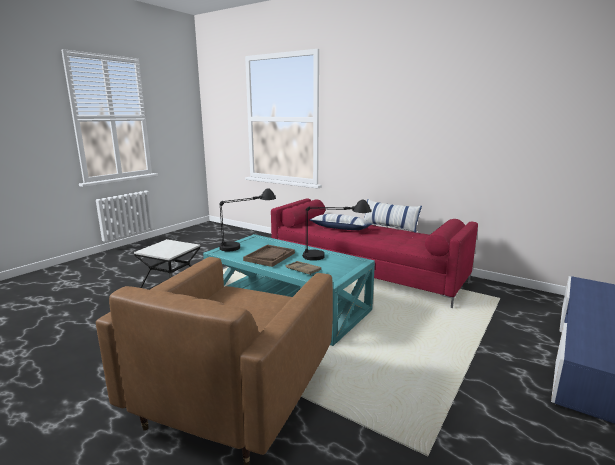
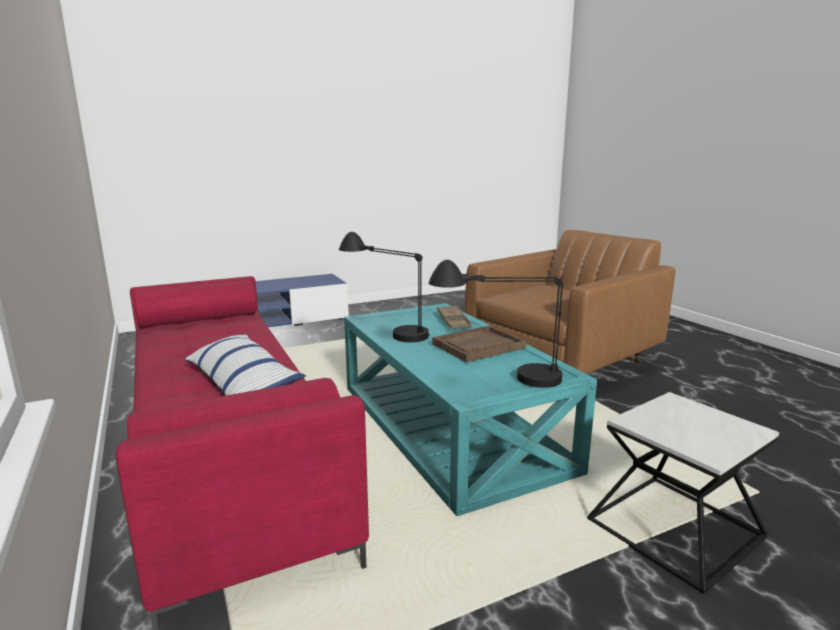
camera: 150 degrees left, 0 degrees up
(389, 227) = (146, 365): pillow -> none

